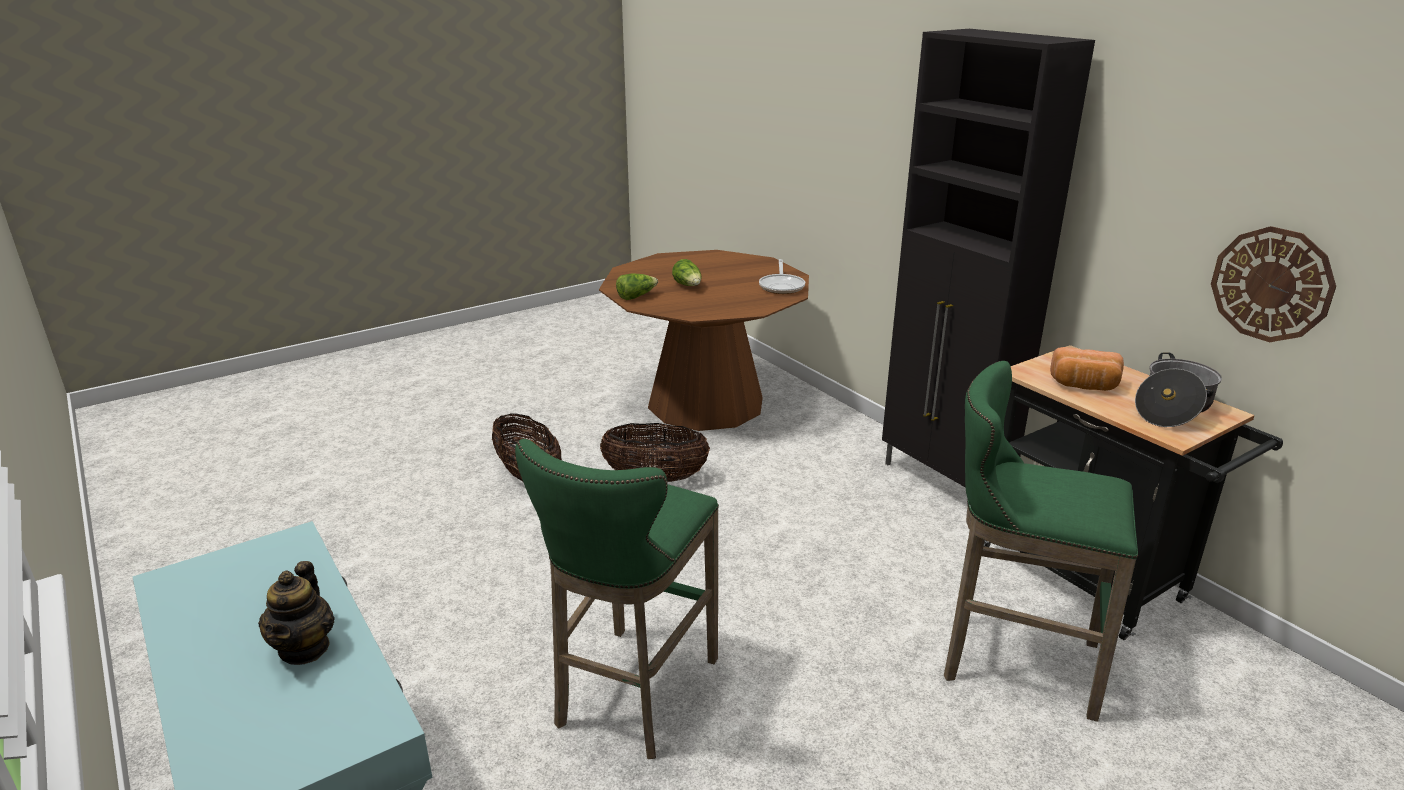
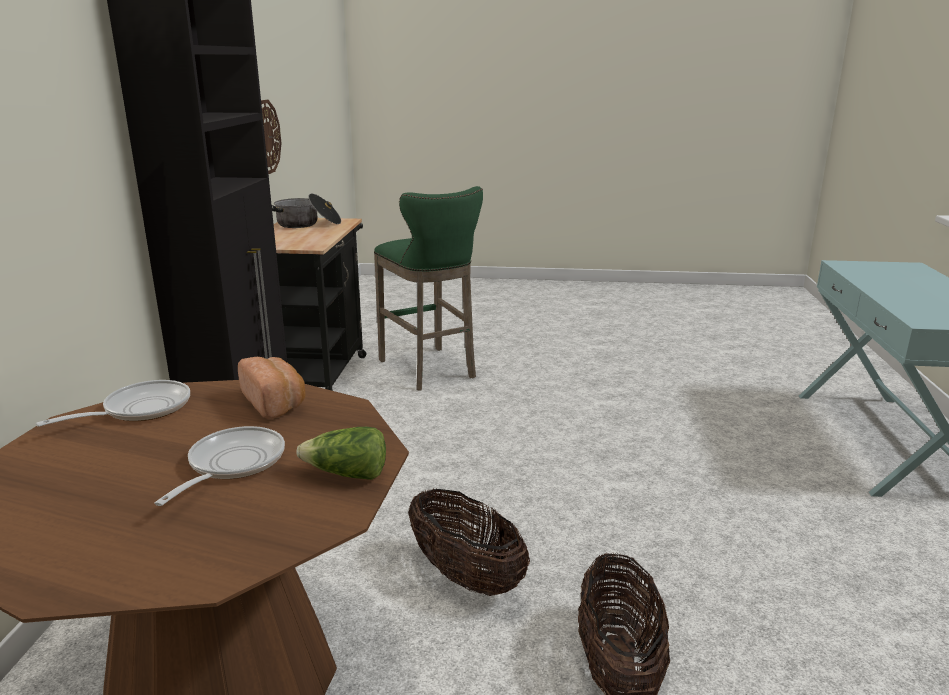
camera: 140 degrees left, 5 degrees down
(305, 648) = (890, 285): teapot -> none
(633, 697) = (658, 430): green stool -> none
(688, 286) = (232, 465): lettuce -> frying pan
(1084, 386) = (309, 236): bread -> bread (275, 403)

